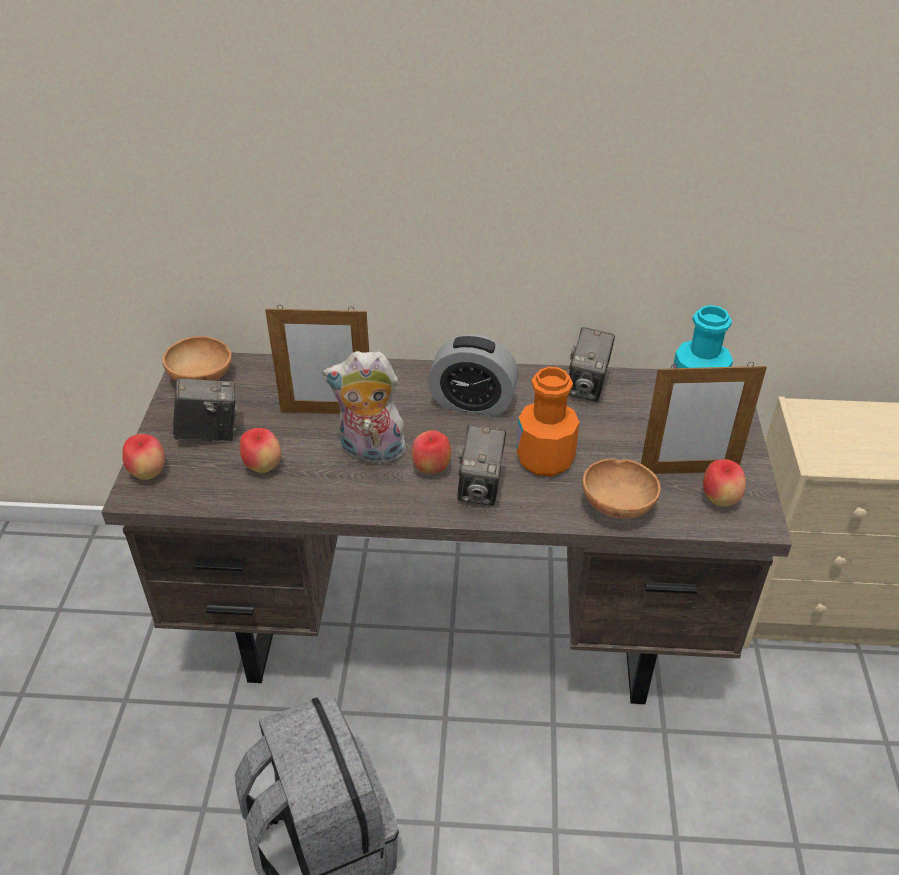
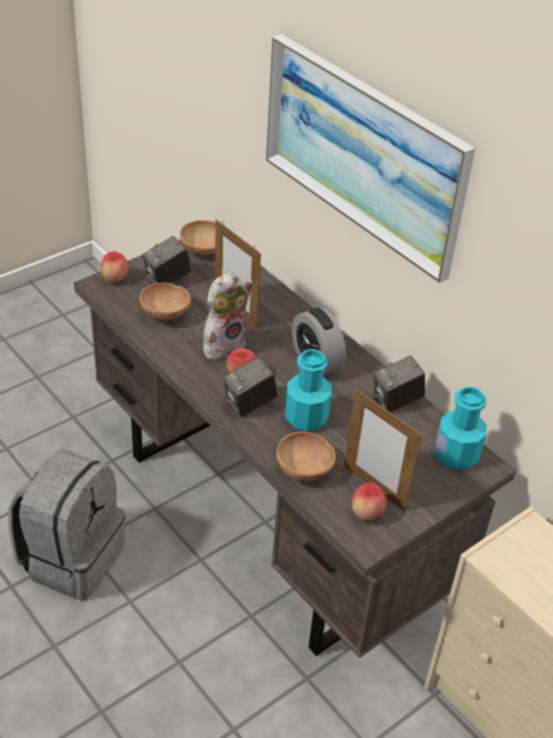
camera: 45 degrees right, 0 degrees up
(209, 432) = (167, 279): camera -> camera turned 105 degrees clockwise
(263, 467) = (166, 314): apple -> brown bowl
(370, 453) = (224, 346): plush toy -> plush toy turned 90 degrees clockwise
(434, 118) = (363, 153): none -> picture
(545, 459) = (306, 417): orange bottle -> turquoise bottle

